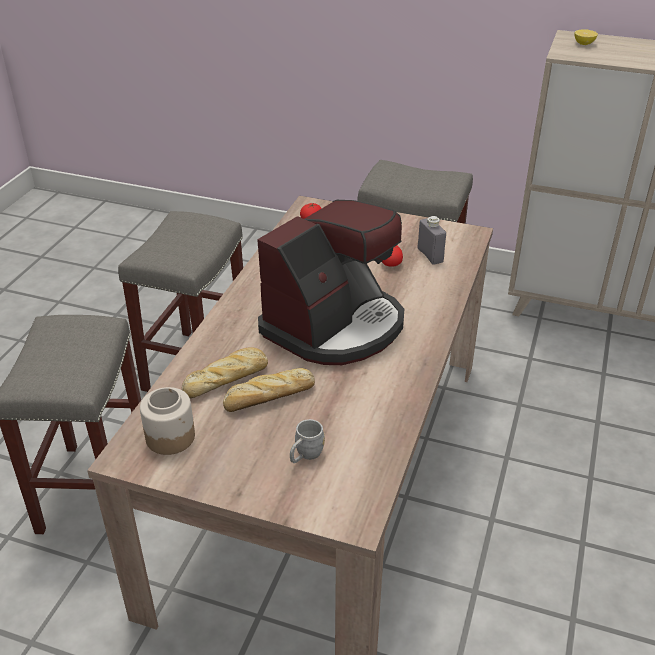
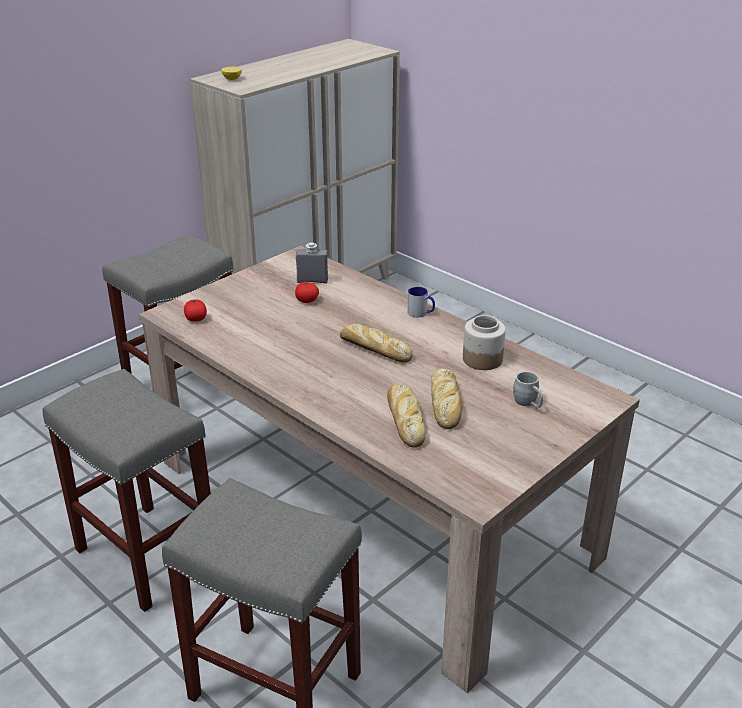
camera: 65 degrees left, 5 degrees down
(170, 437) = (466, 467): jar -> jar (482, 359)
(335, 326) = (374, 349): coffee machine -> bread
(428, 336) = (421, 313): none -> mug

